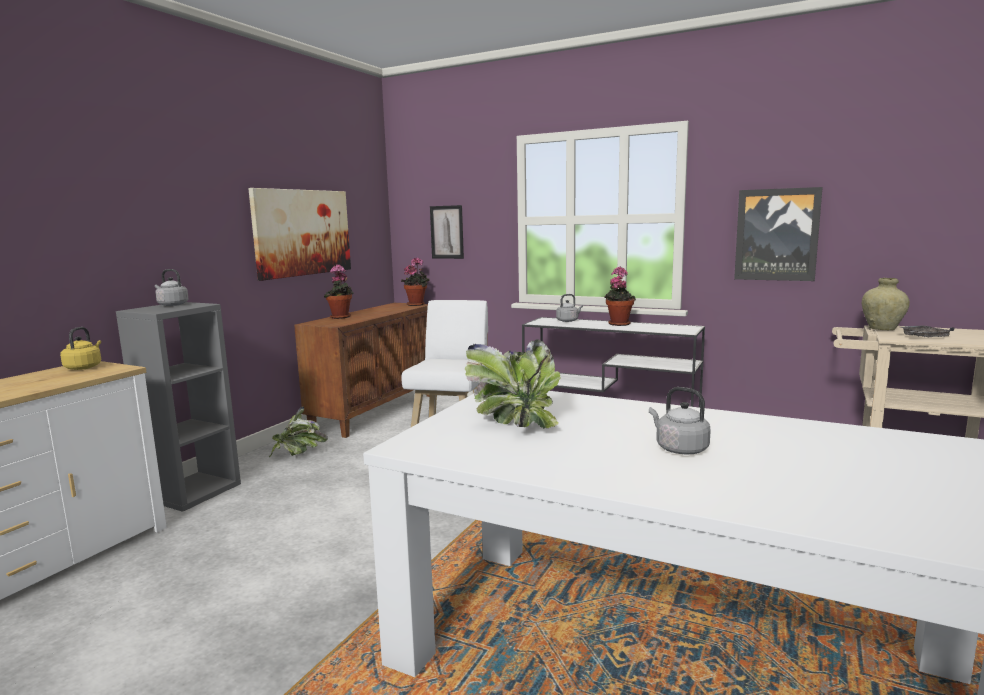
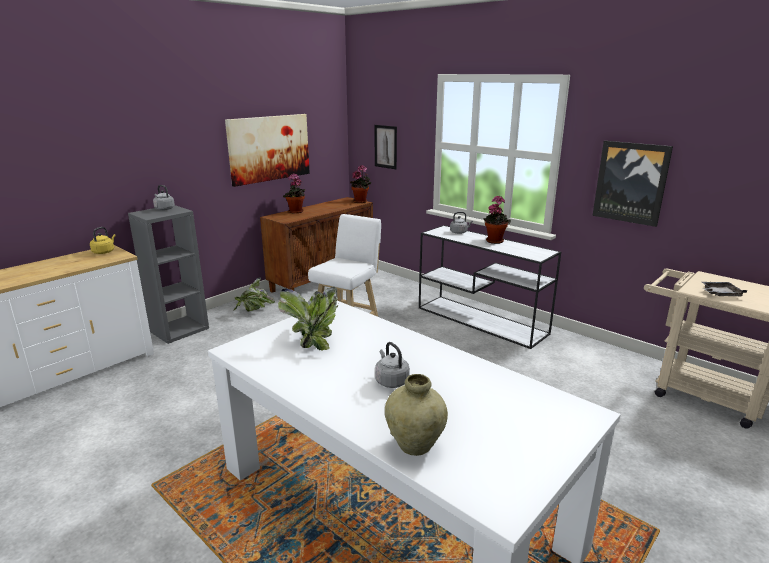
camera: 15 degrees right, 10 degrees up
(882, 329) = (696, 278): beige vase -> beige vase (415, 445)

